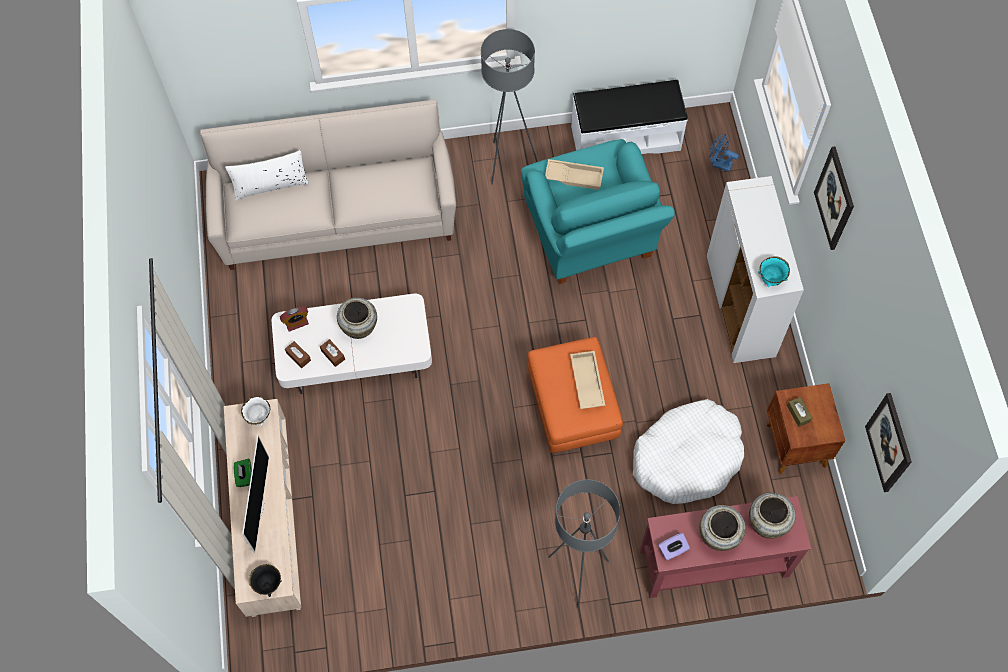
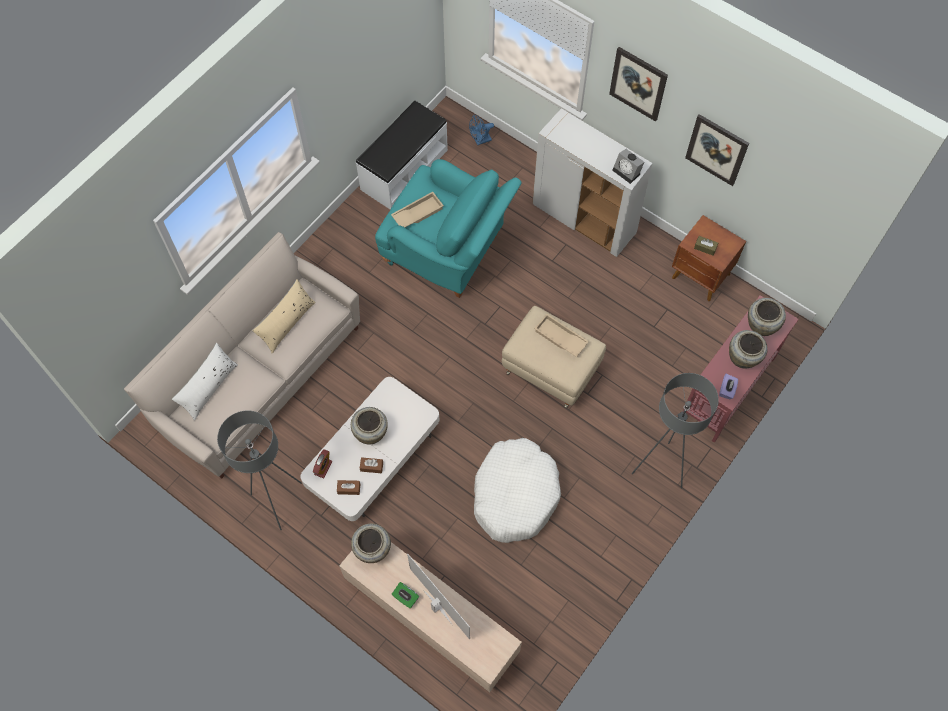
camera: 45 degrees left, 0 degrees up
(259, 417) = (372, 550): white bowl -> beige vase
(268, 584) = (498, 651): black bowl -> none
(378, 182) = (287, 323): none -> beige pillow
(508, 163) = (344, 246): grey floor lamp -> grey floor lamp (278, 501)
(573, 410) = (551, 369): orange ottoman -> beige ottoman
(687, 457) = (648, 338): white dog bed -> white dog bed (515, 494)
(771, 279) = (627, 172): turquoise bowl -> alarm clock
(889, 443) = (802, 209): picture -> picture (716, 149)

